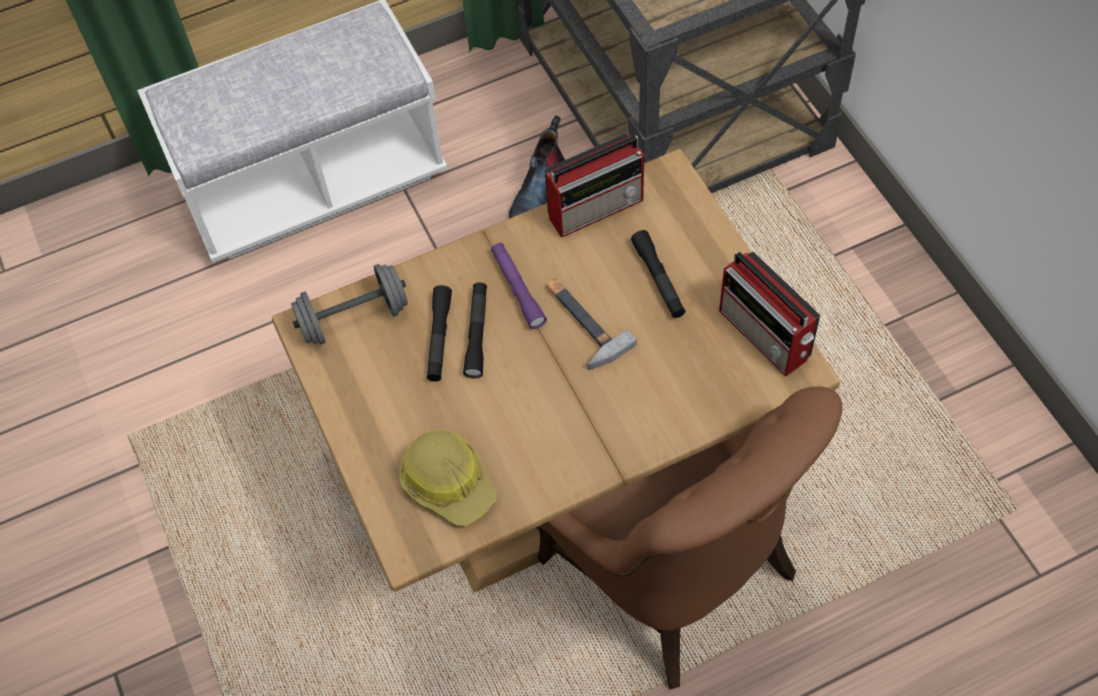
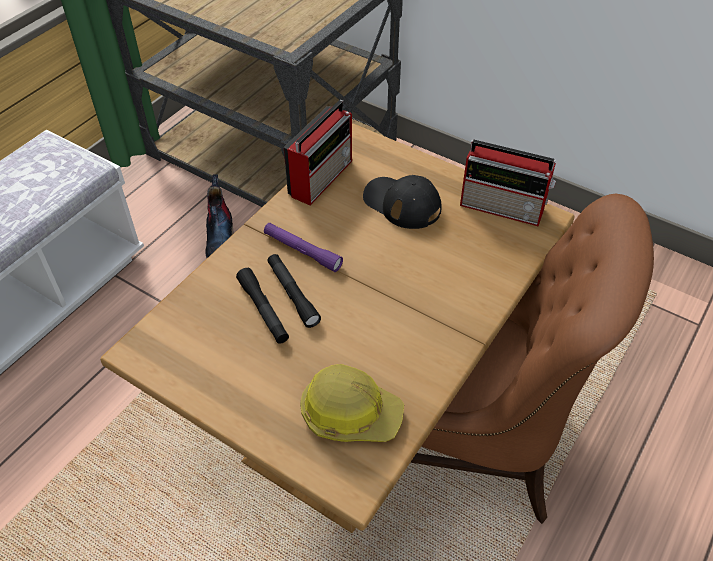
camera: 35 degrees left, 10 degrees down
(354, 318) = (179, 327): grey dumbbell -> none
(581, 323) = (368, 253): hammer -> none
(658, 279) = (402, 203): black flashlight -> black cap

